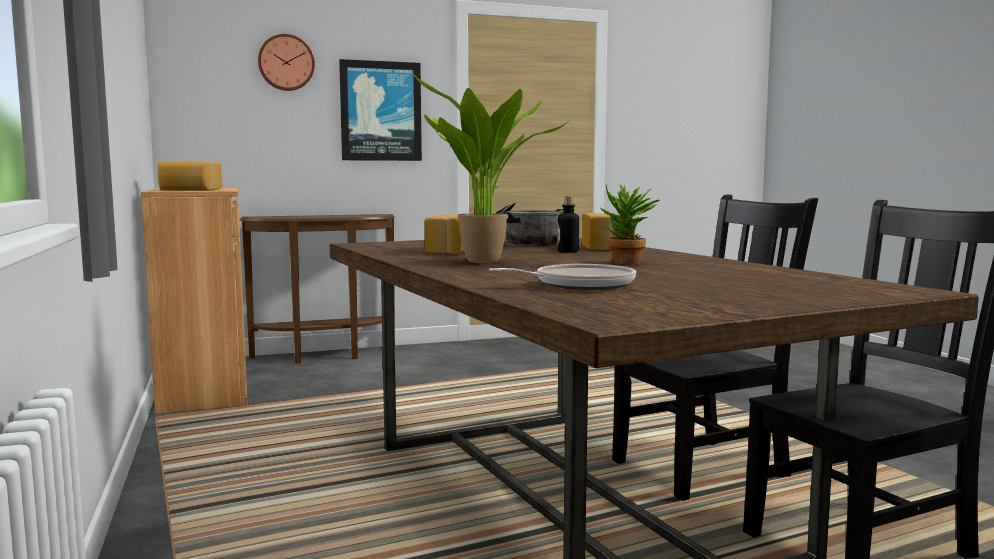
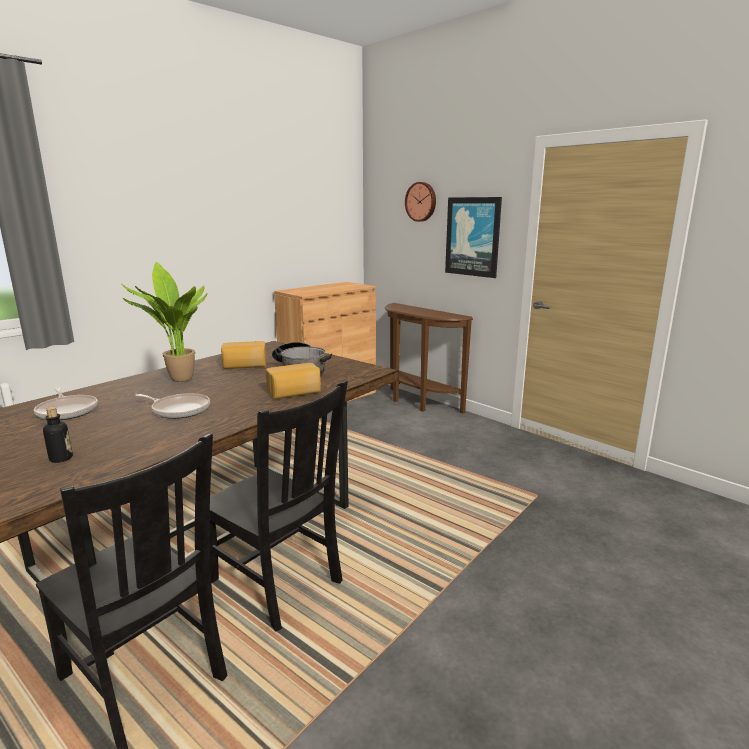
camera: 65 degrees right, 10 degrees up
(189, 190) = (300, 291): bread -> none
(568, 252) = (253, 388): bottle -> bottle (61, 458)
(627, 264) = (179, 410): potted plant -> frying pan

